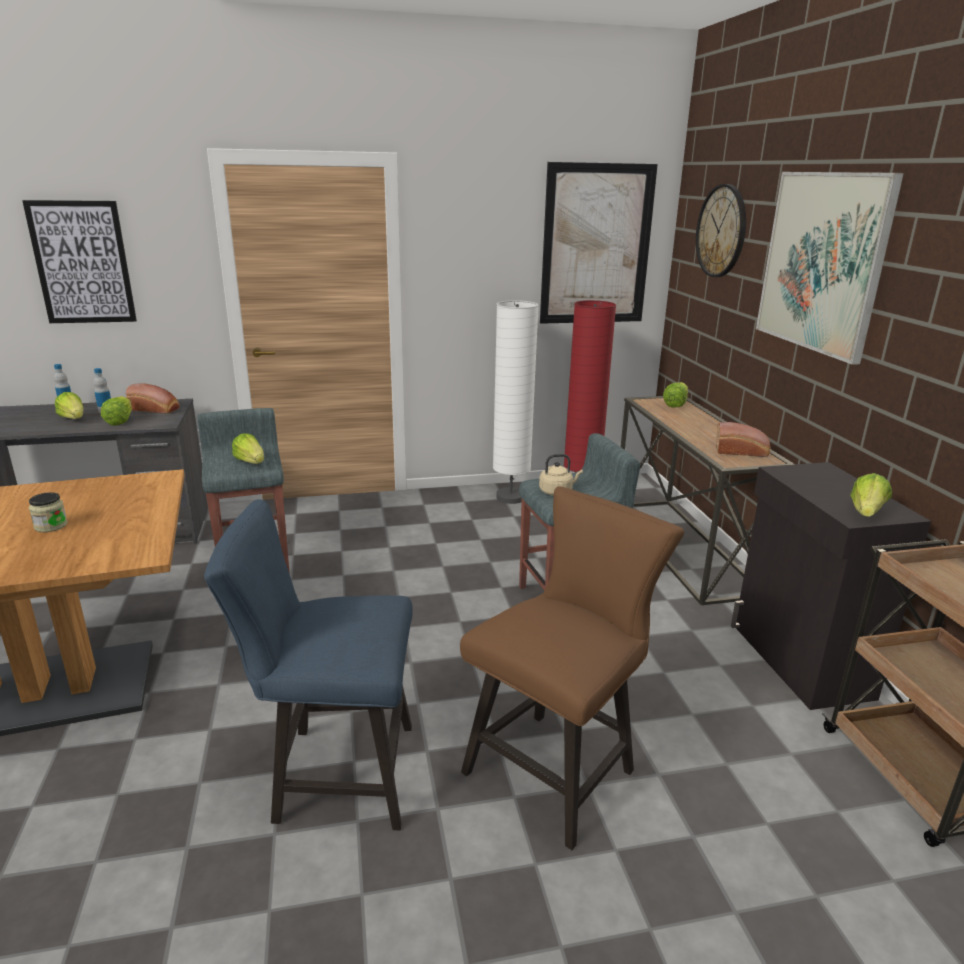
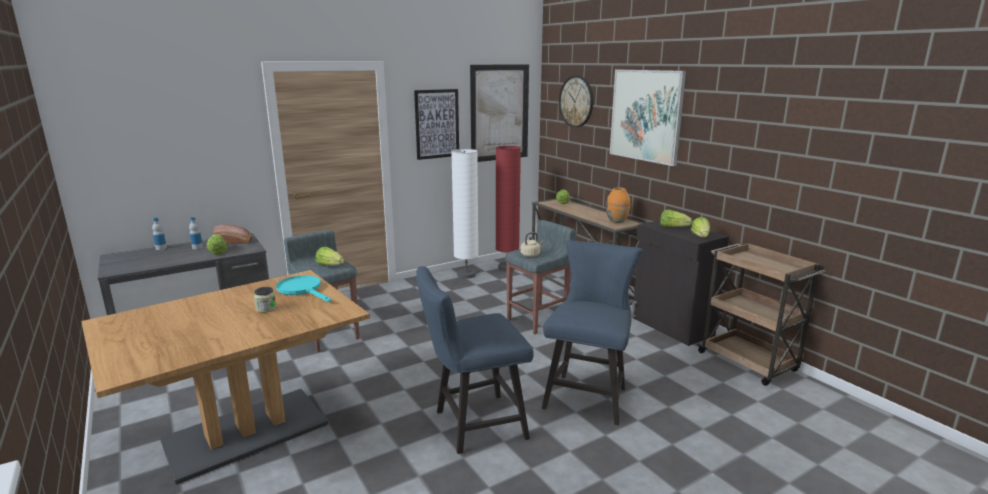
camera: 20 degrees left, 5 degrees down
(73, 419) = (179, 255): lettuce -> lettuce (673, 227)
(82, 263) = (171, 143): picture -> picture (437, 124)
(133, 502) = (303, 290): none -> turquoise frying pan
(558, 767) = (588, 395): brown chair -> blue chair
(742, 452) = (617, 221): bread -> orange vase

